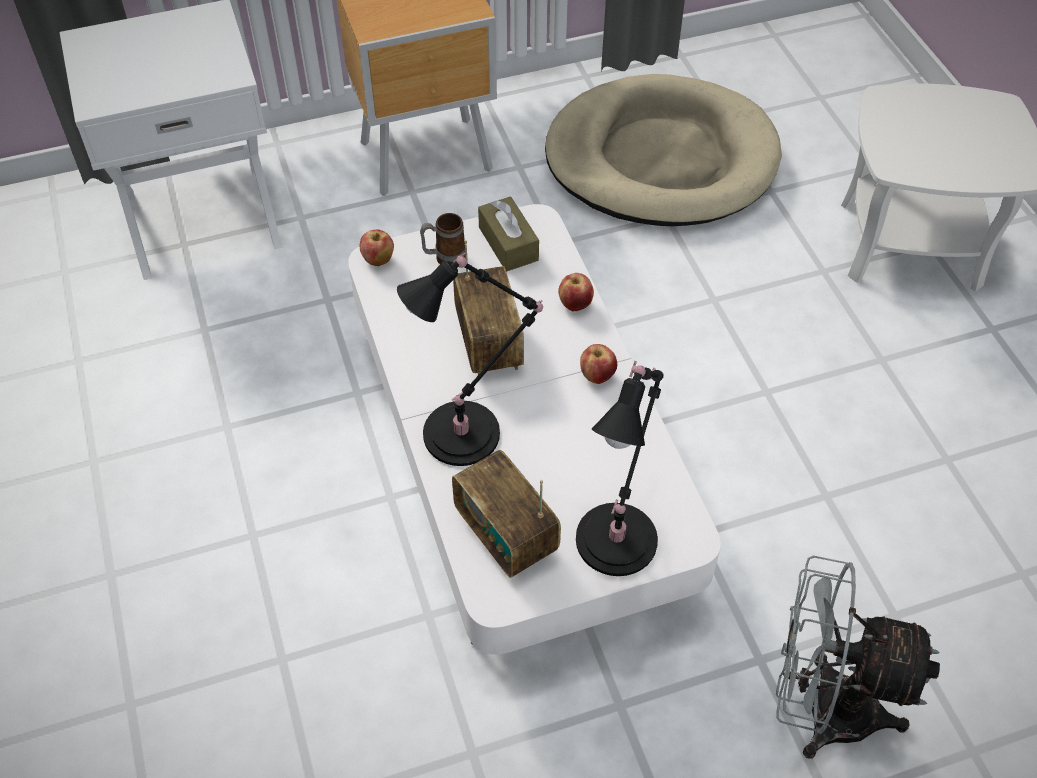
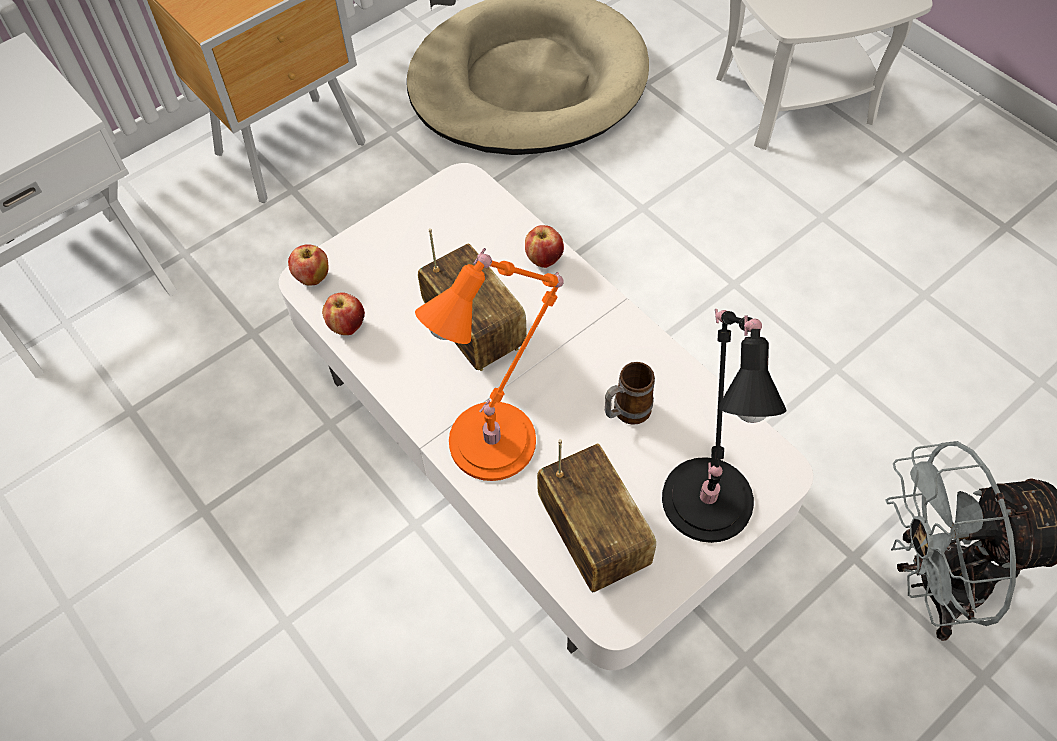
camera: 20 degrees left, 5 degrees up
(444, 258) = (384, 253): mug -> mug (625, 413)
(468, 432) = (498, 436): black table lamp -> orange table lamp
(506, 534) = (592, 537): radio -> radio turned 150 degrees counterclockwise
(508, 244) = (444, 216): brown tissue box -> none
(597, 375) = (603, 328): apple -> apple (347, 326)

